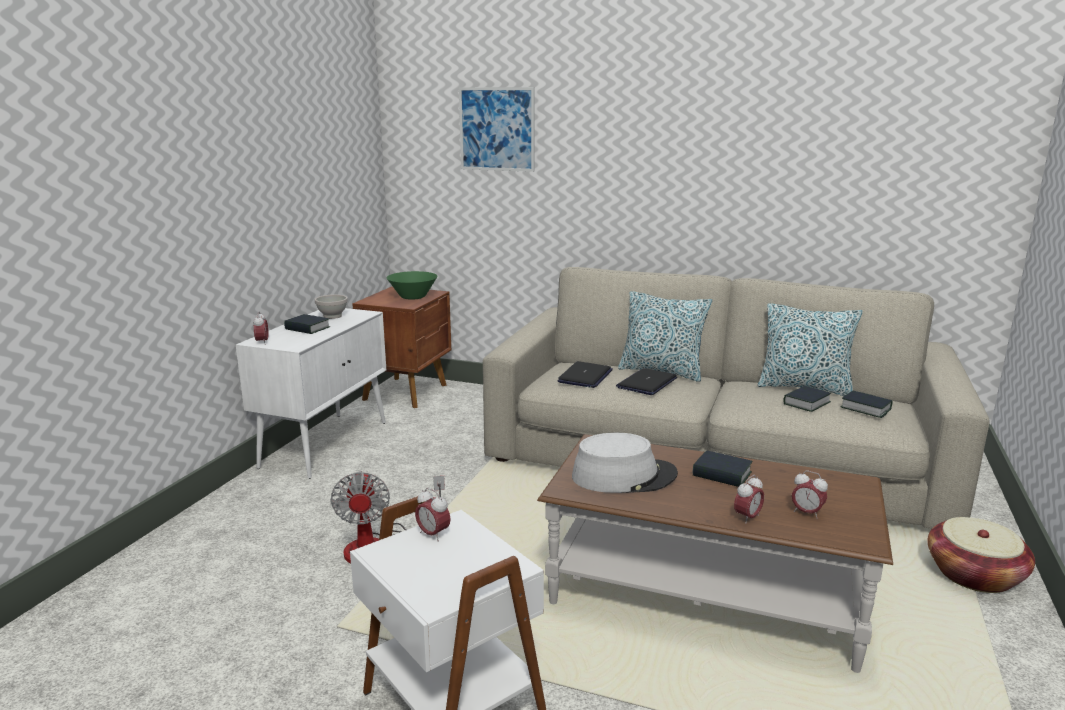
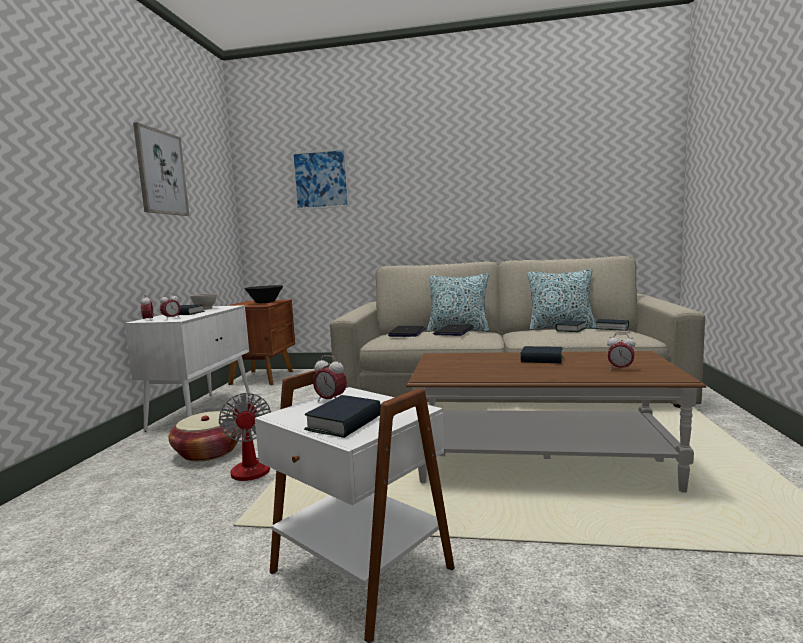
camera: 10 degrees left, 10 degrees down
(281, 140) = (161, 173): none -> picture
(413, 297) = (265, 302): green bowl -> black bowl
(434, 579) = (344, 423): none -> book
(624, 476) = (468, 367): grey hat -> none
(747, 518) = (579, 375): alarm clock -> alarm clock (171, 318)
(974, 575) = (721, 426): basket -> basket (209, 452)

